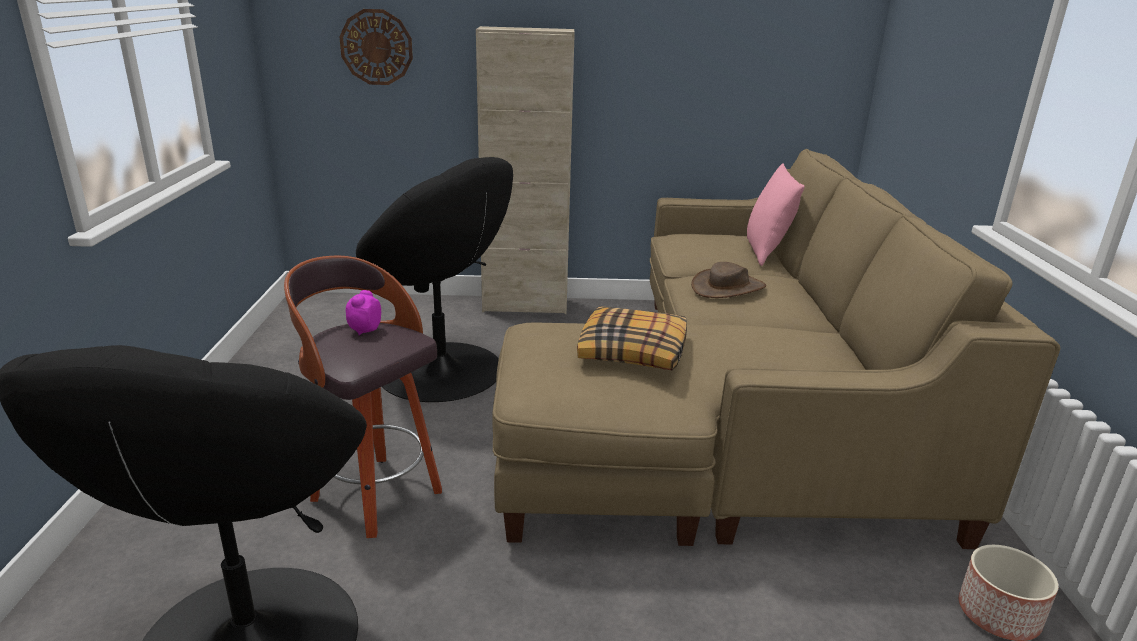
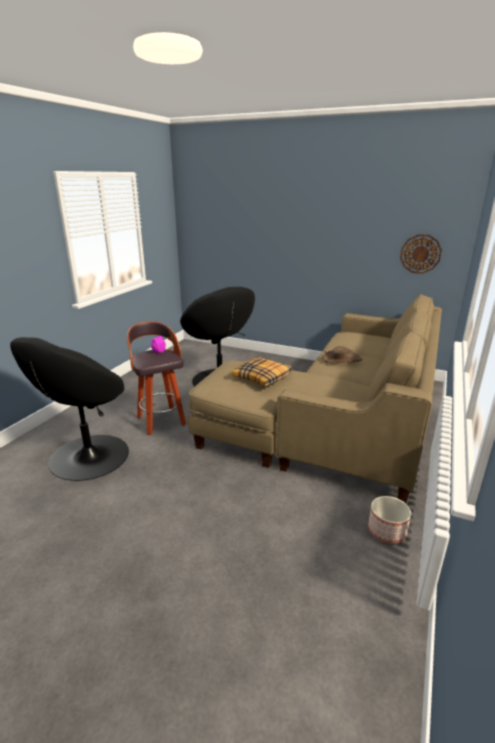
camera: 25 degrees right, 0 degrees up
(376, 47) = (222, 234): wall clock -> wall clock (420, 254)
(525, 305) = (278, 358): beige cabinet -> none
(766, 252) = (385, 346): pink pillow -> none

